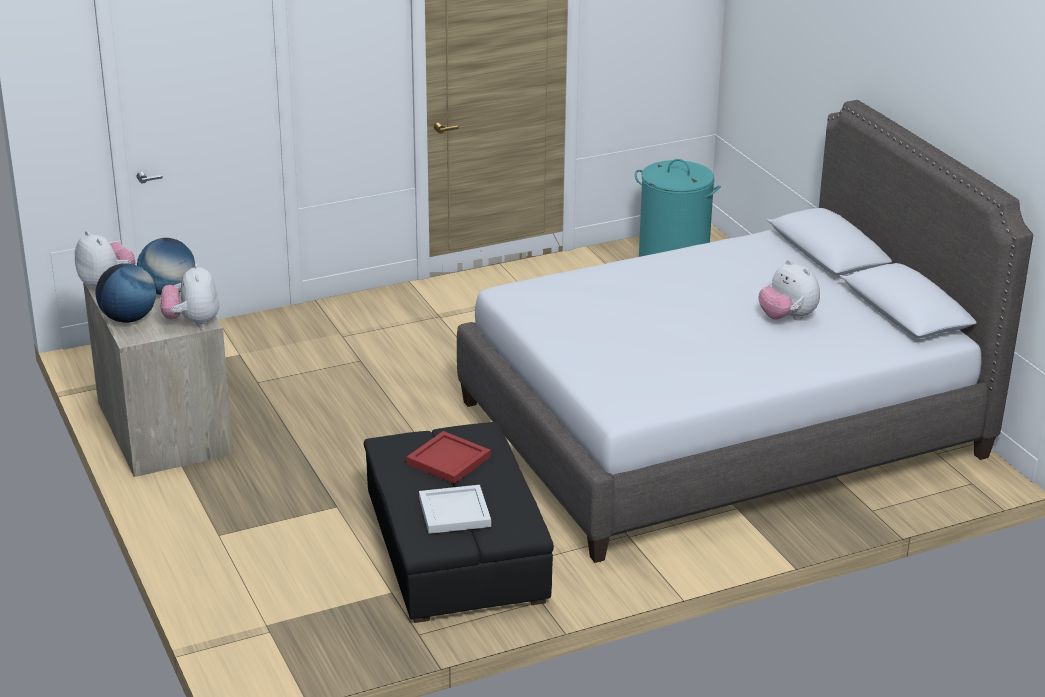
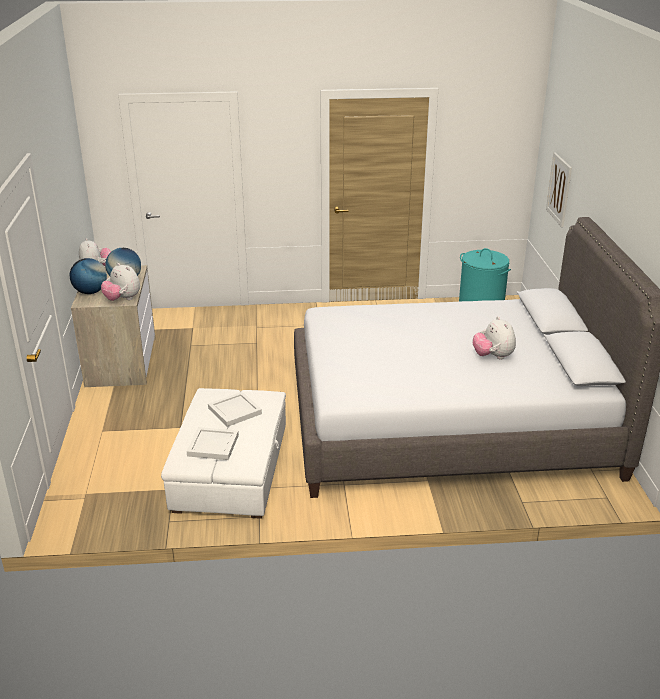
camera: 20 degrees right, 0 degrees up
(192, 322) = (122, 299): plush toy -> plush toy turned 60 degrees counterclockwise
(450, 460) = (235, 411): red tray -> white tray
(456, 548) = (231, 469): black ottoman -> white ottoman
(782, 59) = (559, 189): none -> picture

